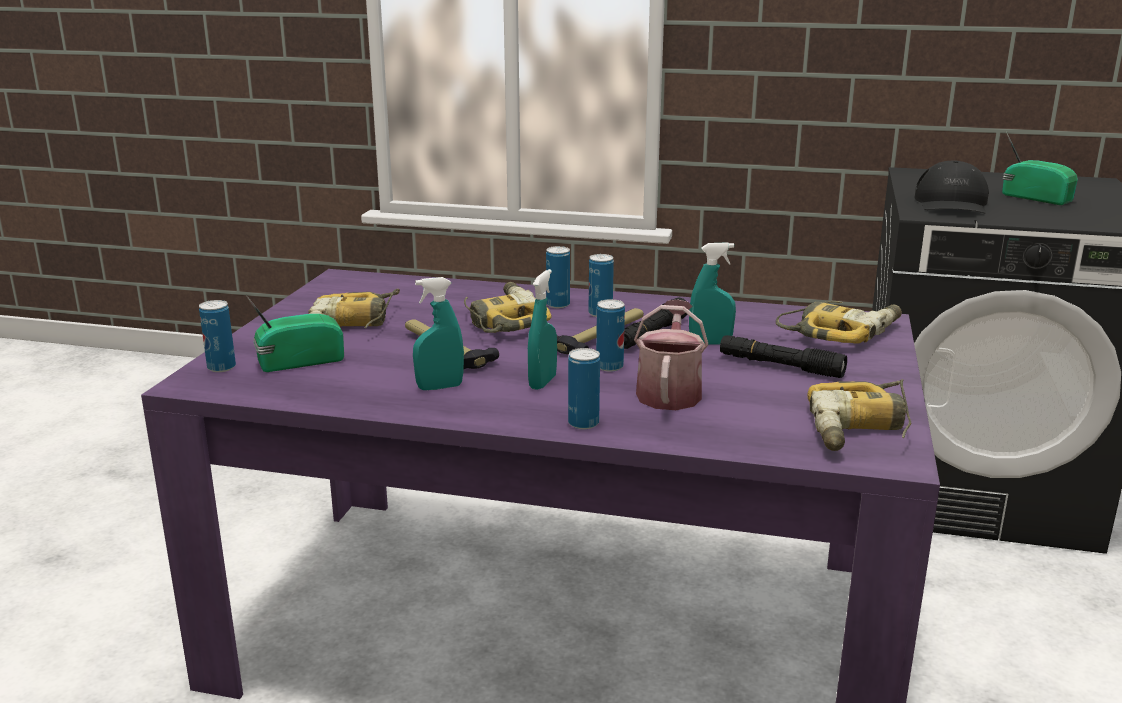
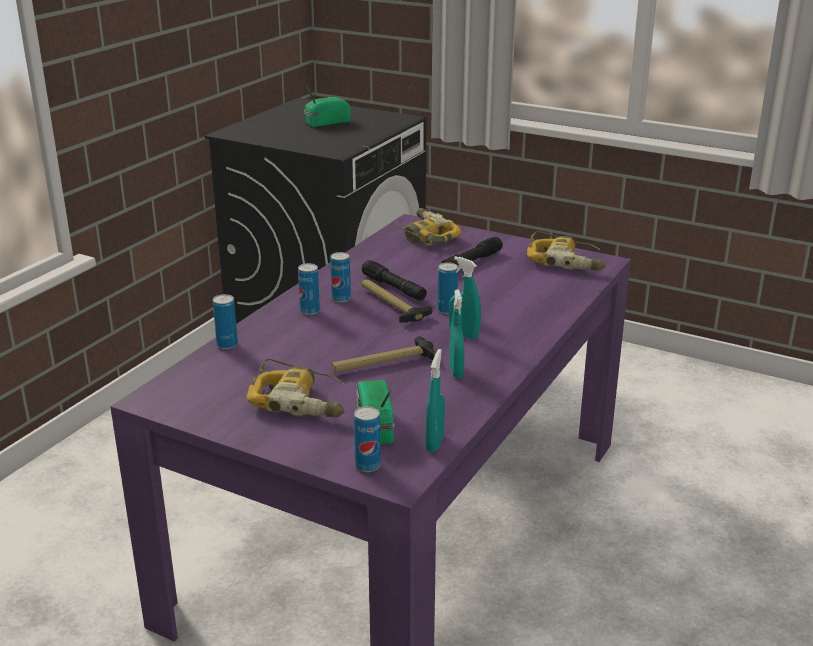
camera: 75 degrees left, 5 degrees up
(501, 320) = (330, 336): power drill -> none
(583, 423) = (535, 330): can -> can (227, 345)
(669, 391) = (496, 298): watering can -> none
(710, 343) = (421, 274): turquoise spray bottle -> turquoise spray bottle (435, 442)
(951, 204) = (321, 142): black cap -> none

